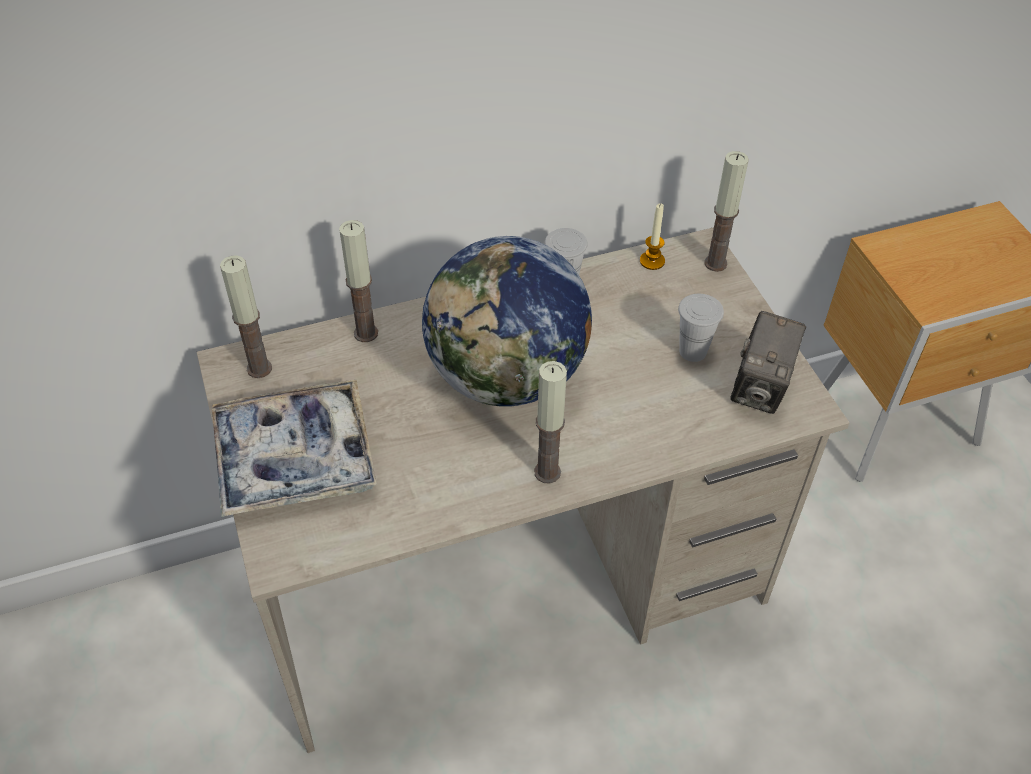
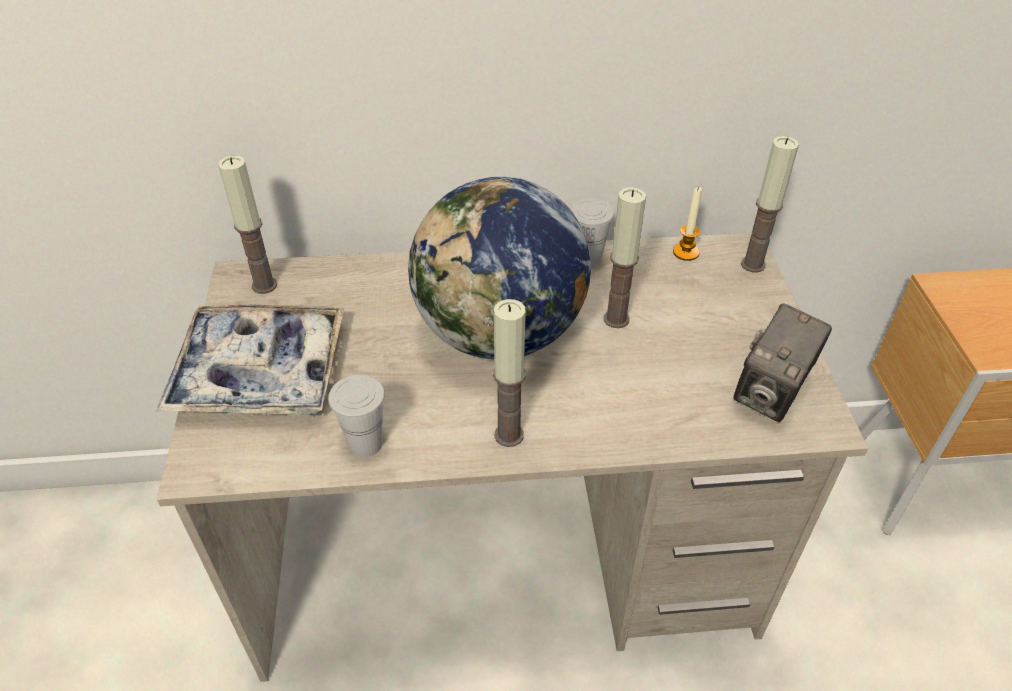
camera: 15 degrees right, 5 degrees down
(365, 333) = (377, 271): candle -> candle (616, 319)
(692, 351) = (705, 343): white cup -> white cup (365, 443)

